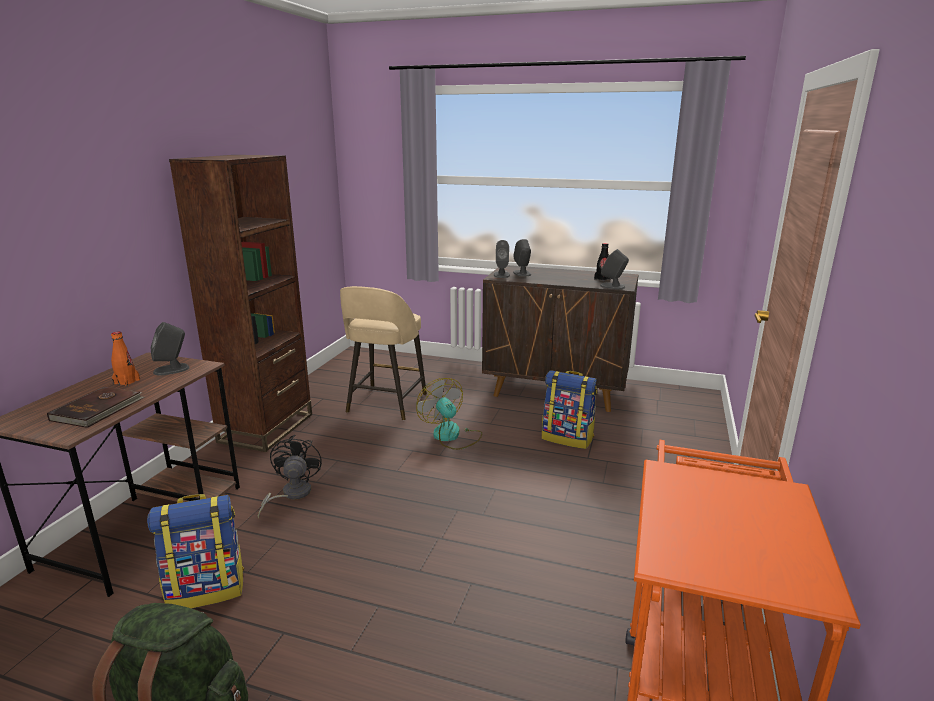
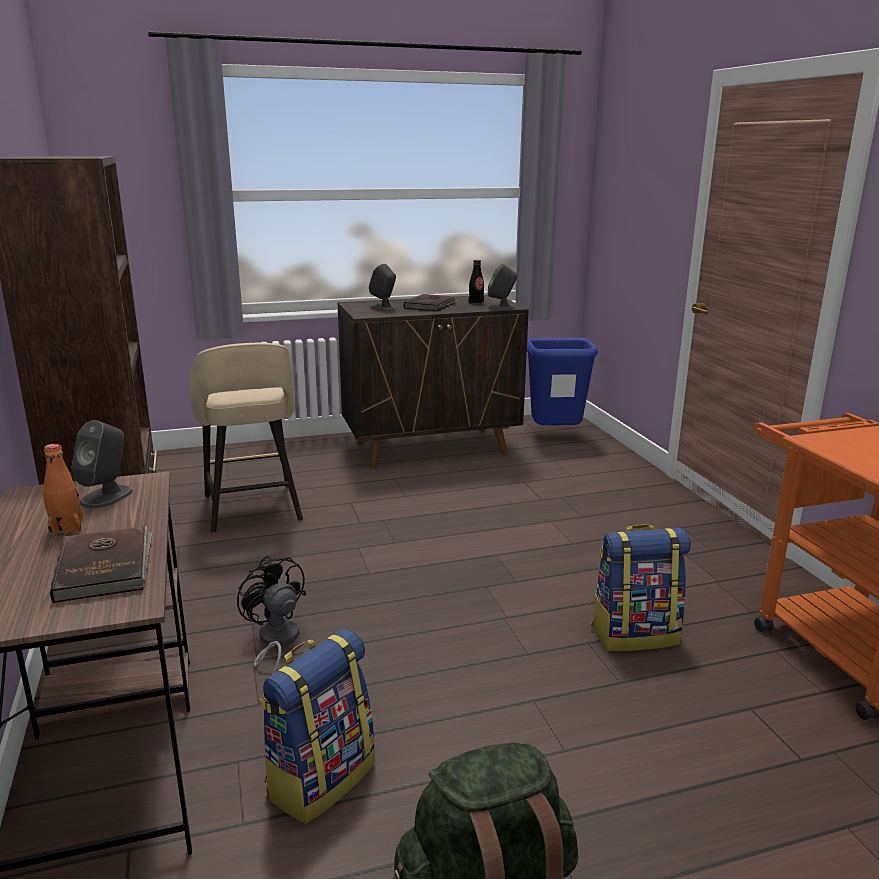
camera: 35 degrees left, 0 degrees up
(451, 436) = (381, 520): fan -> none
(501, 275) = (364, 311): grey speaker -> none
(561, 276) = (431, 305): none -> brown book
(568, 438) = (501, 487): backpack -> backpack (635, 634)
(672, 408) = (556, 436): none -> blue trash can

